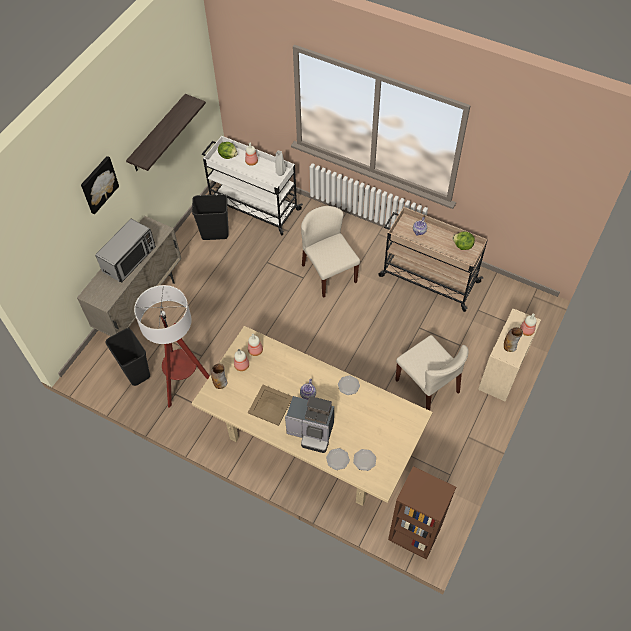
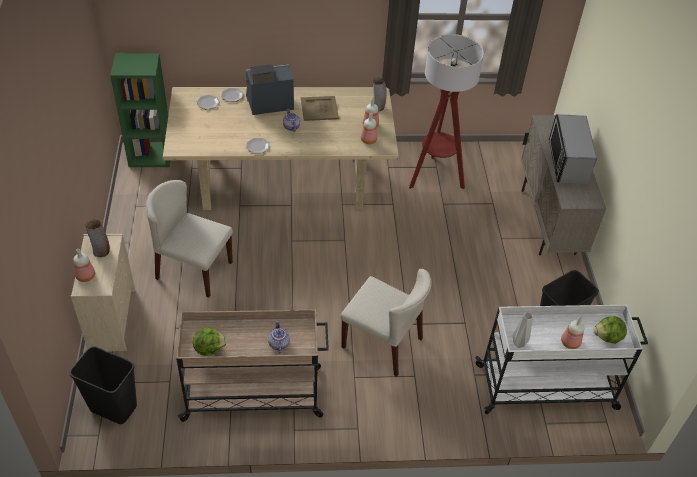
camera: 145 degrees right, 10 degrees down
(98, 184) = (627, 88): picture -> none
(136, 372) = (487, 168): black trash can -> black trash can (112, 408)
(158, 134) = (657, 192): shelf -> none
(413, 534) = (151, 155): brown bookcase -> green bookcase

